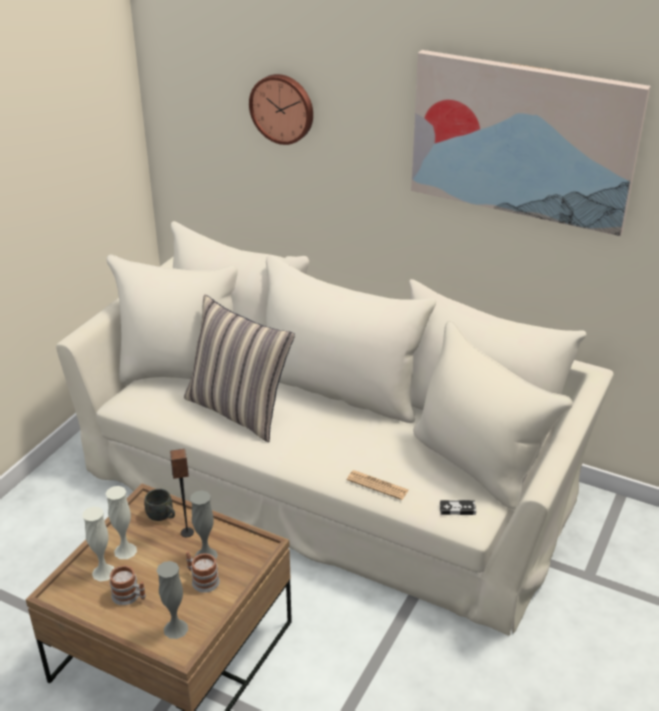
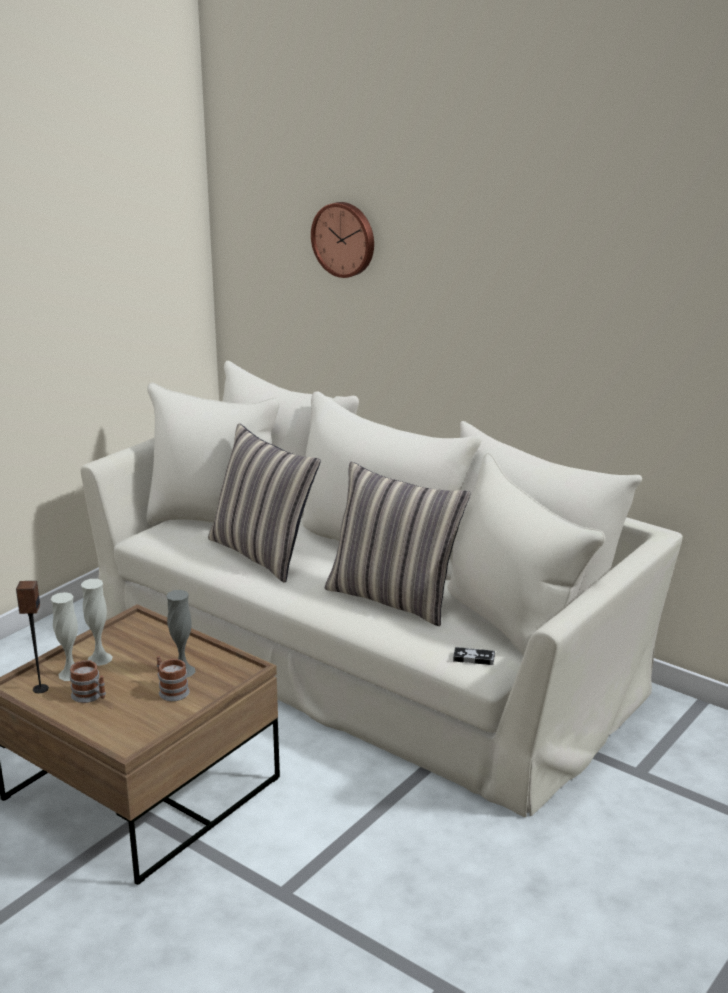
camera: 10 degrees right, 10 degrees down
(162, 517) = (149, 634): grey mug -> none
(175, 629) = (128, 728): grey vase -> none
(187, 532) = (169, 650): speaker -> speaker (40, 689)
(369, 449) = (394, 598): none -> pillow
(377, 485) = (391, 629): newspaper -> none
(522, 140) = (581, 264): picture -> none

